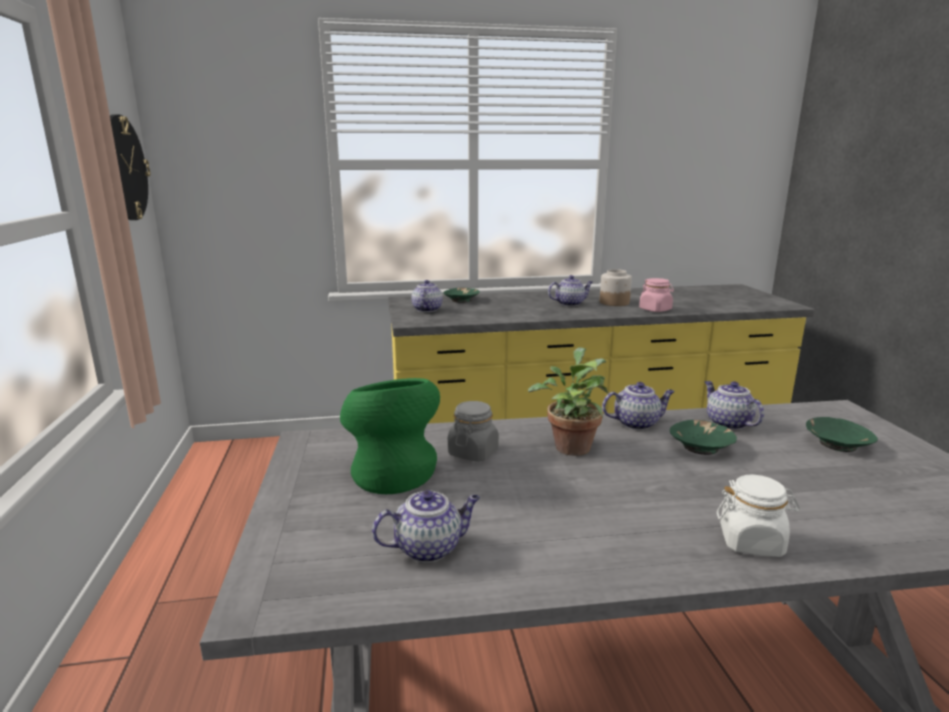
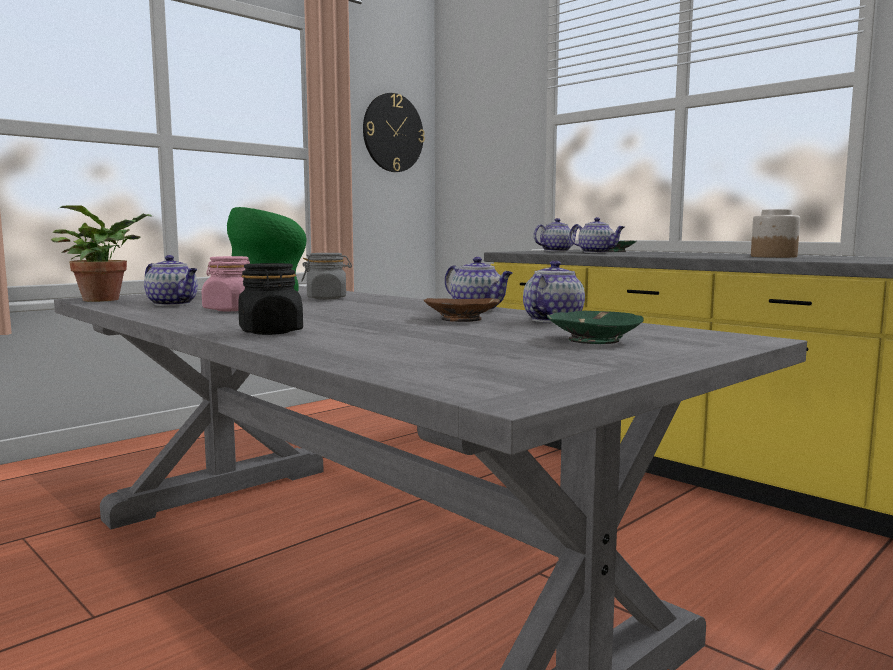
camera: 55 degrees right, 10 degrees down
(570, 304) = (712, 255): teapot -> teapot (596, 252)
(571, 445) = (385, 305): potted plant -> potted plant (106, 299)
(655, 310) = (797, 259): pink jar -> pink jar (231, 310)
(701, 447) = (461, 319): green bowl -> brown bowl
(751, 542) = (271, 332): white jar -> black jar

